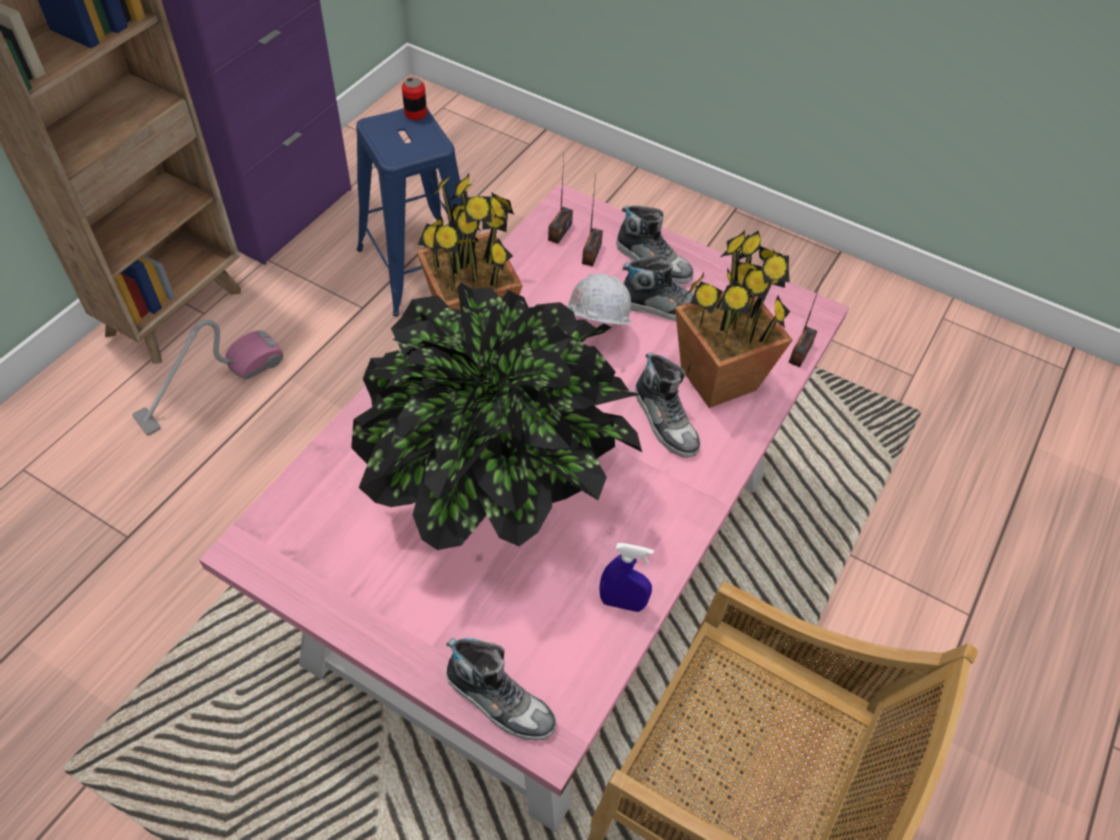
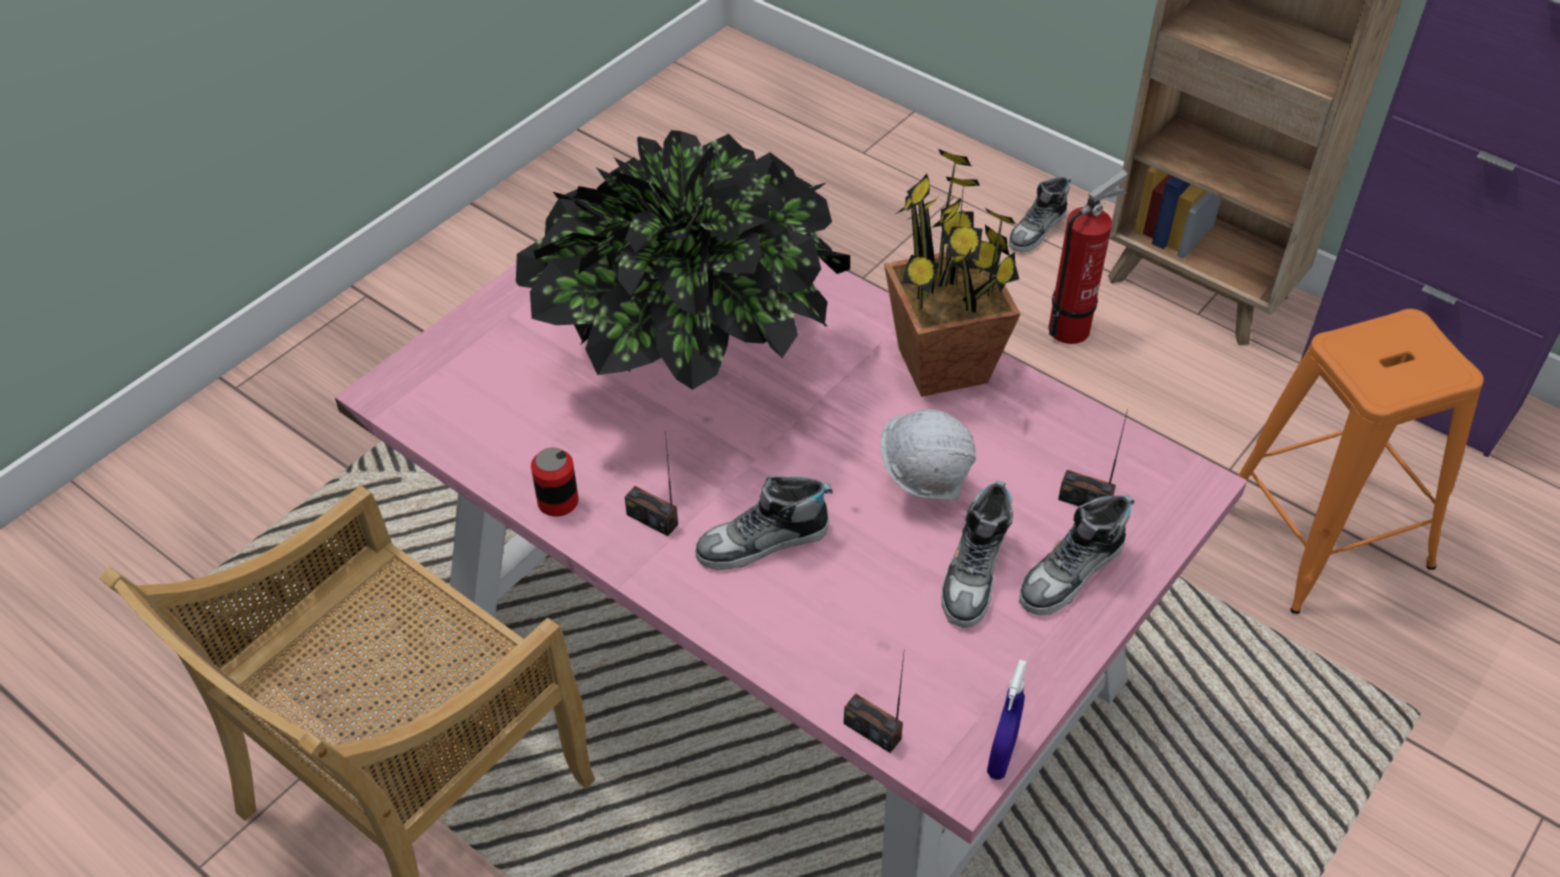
camera: 100 degrees right, 5 degrees down
(210, 387) = (1073, 327): vacuum cleaner -> fire extinguisher
(415, 113) = (1454, 371): can -> can (558, 502)
(418, 268) = (1323, 536): blue stool -> orange stool
(500, 700) = (436, 360): shoe -> shoe (1037, 230)
(559, 232) = (1130, 469): radio -> radio (652, 519)
(622, 603) = (513, 465): blue spray bottle -> blue spray bottle (1001, 757)
(717, 378) = (830, 614): potted plant -> none

